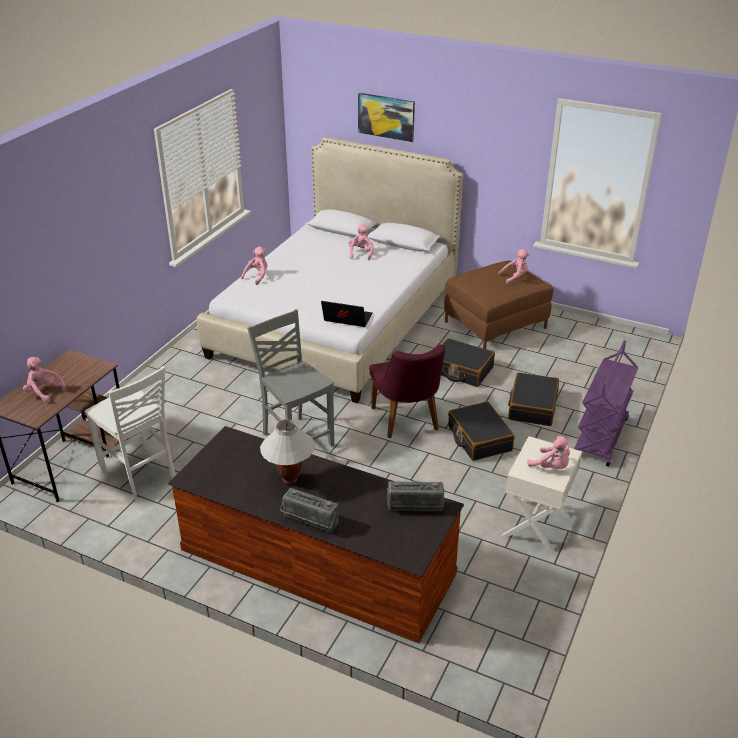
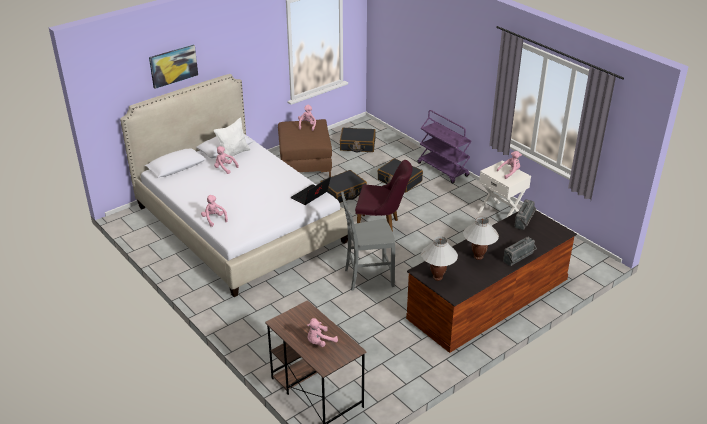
camera: 65 degrees left, 0 degrees up
(140, 475) = (359, 358): white chair -> none
(221, 454) = (437, 277): none -> white table lamp
(394, 250) = (233, 154): none -> white pillow
(479, 439) = (416, 208): black suitcase -> black suitcase (357, 145)

